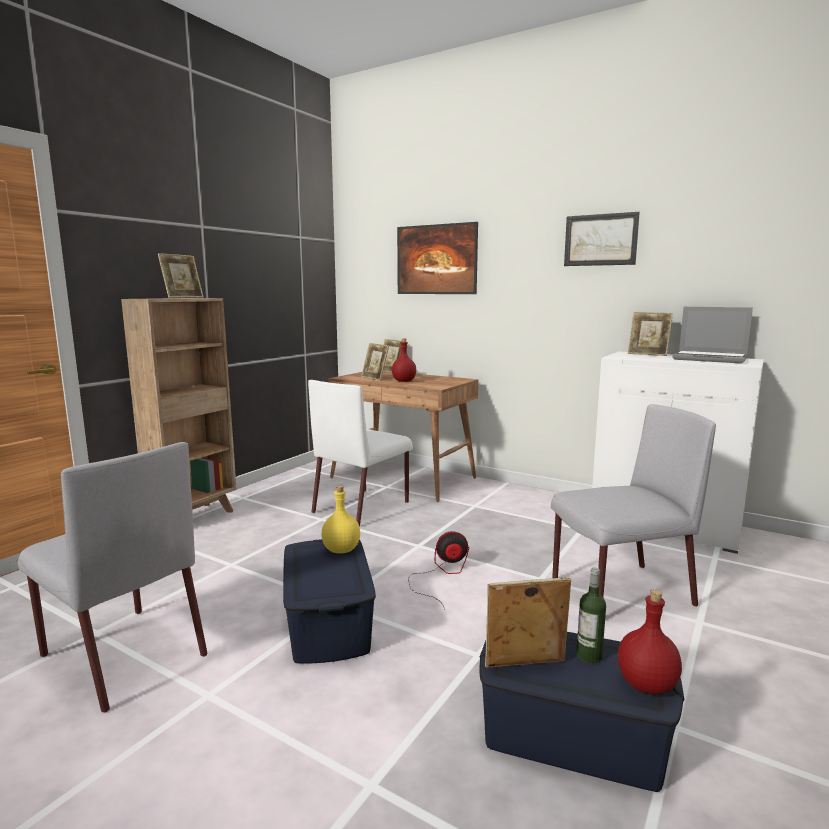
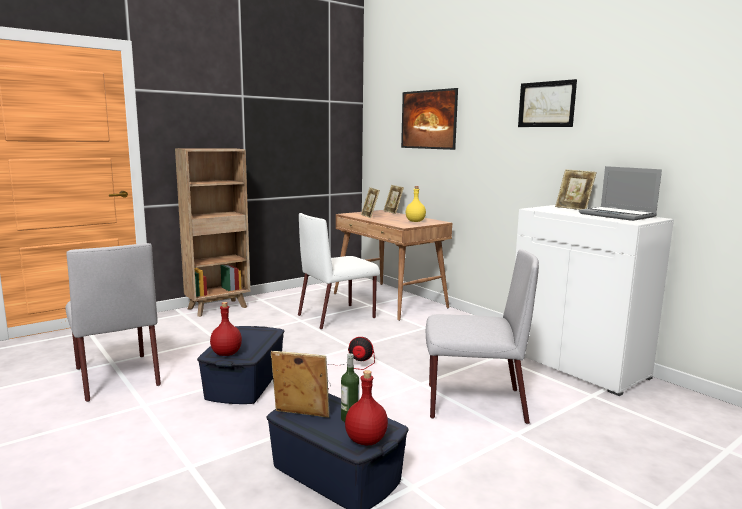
camera: 20 degrees right, 0 degrees up
(183, 297) = (219, 148): picture frame -> none
(342, 550) = (264, 334): yellow bottle -> yellow bottle (415, 221)
(404, 381) = (388, 220): red bottle -> red bottle (227, 353)

